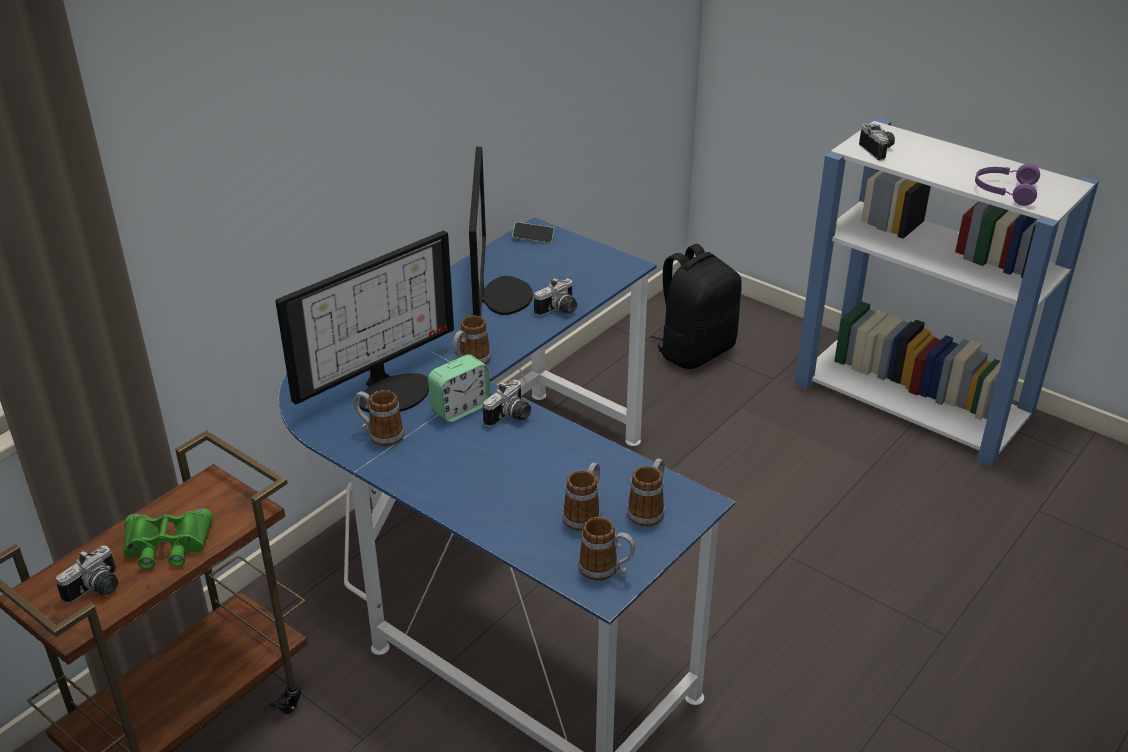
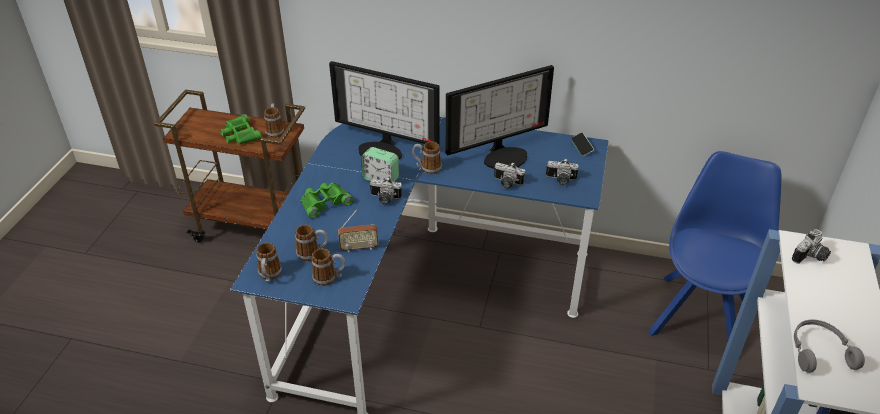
camera: 65 degrees right, 5 degrees up
(97, 590) = (204, 129): camera -> camera (560, 180)
(380, 435) = (341, 160): mug -> mug (275, 130)
(471, 476) = (324, 202): none -> green binoculars
(602, 467) = (359, 248): none -> radio
(695, 351) = (700, 314): black backpack -> blue chair
(1004, 191) = (819, 351): purple headphones -> grey headphones

